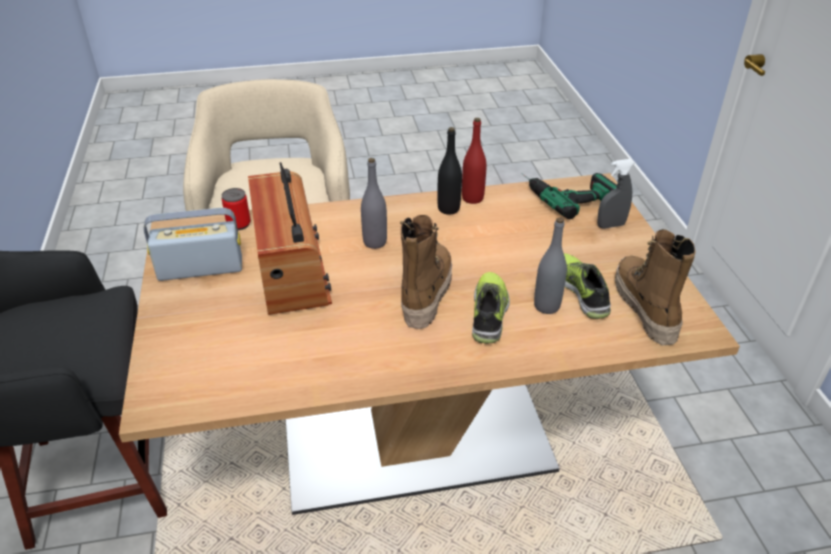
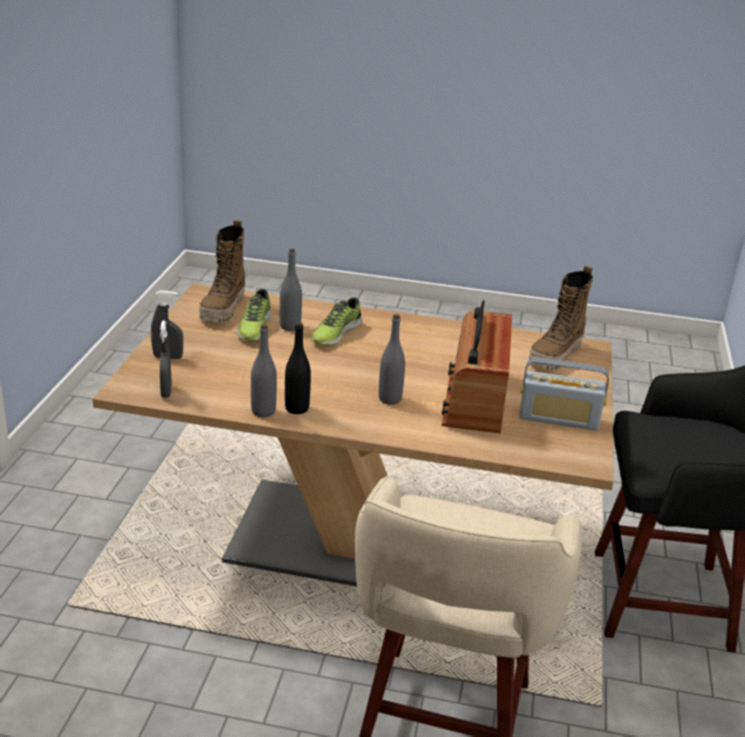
camera: 160 degrees left, 10 degrees down
(238, 224) = (517, 450): can -> none
(425, 293) = (373, 355): boot -> boot (556, 356)
(472, 198) = (263, 411): red bottle -> grey bottle
(566, 193) = (166, 392): power drill -> grey spray bottle

